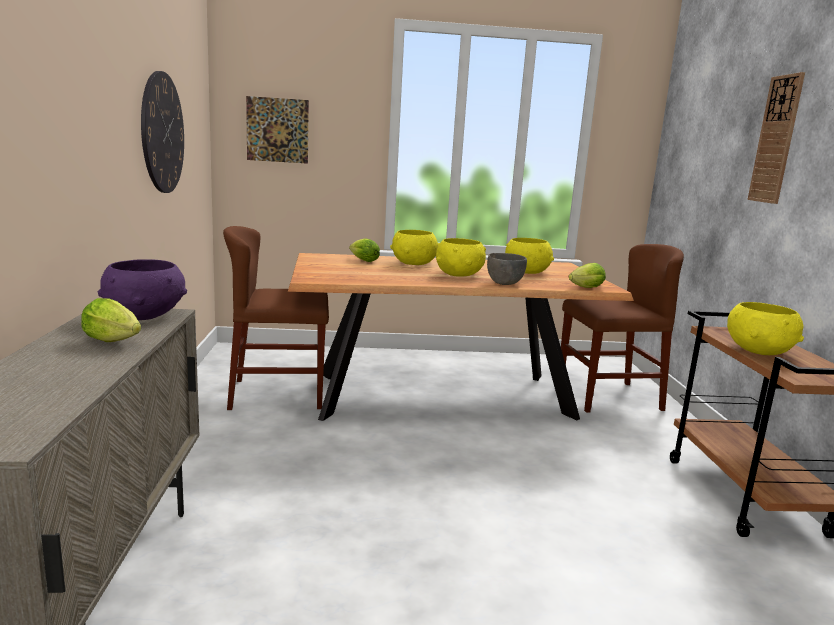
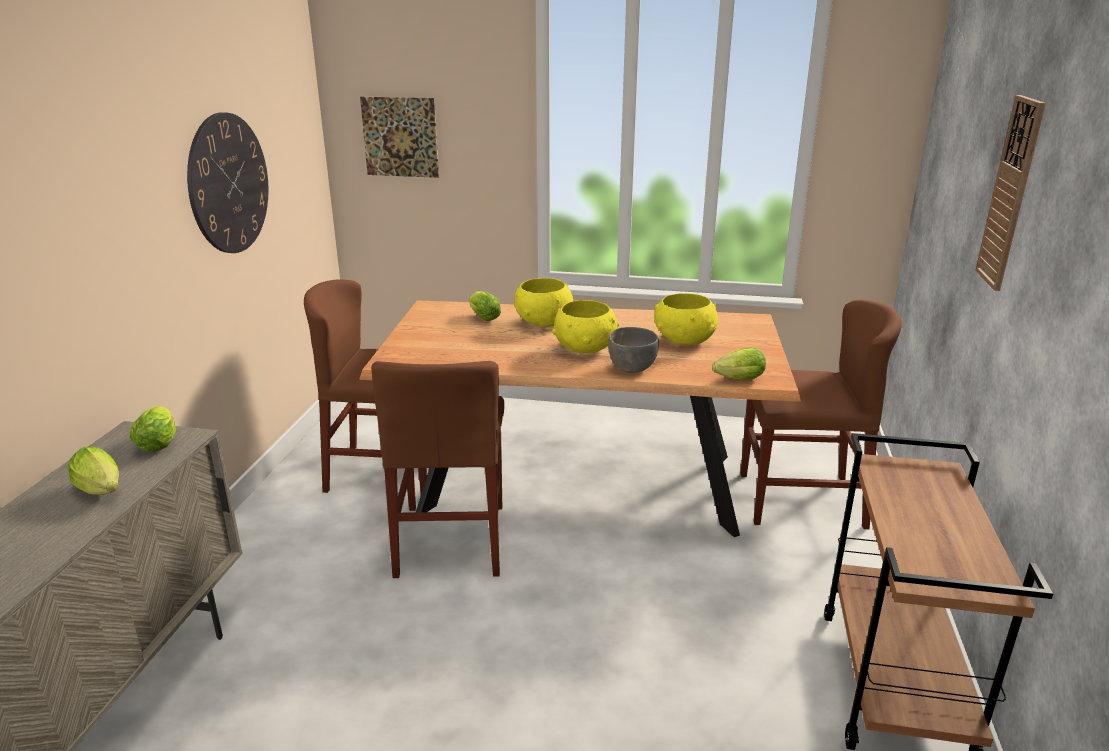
camera: 15 degrees right, 10 degrees up
(145, 316) = (159, 442): purple bowl -> lettuce
(359, 434) = (451, 539): none -> brown chair
(758, 351) = (907, 515): yellow bowl -> none

